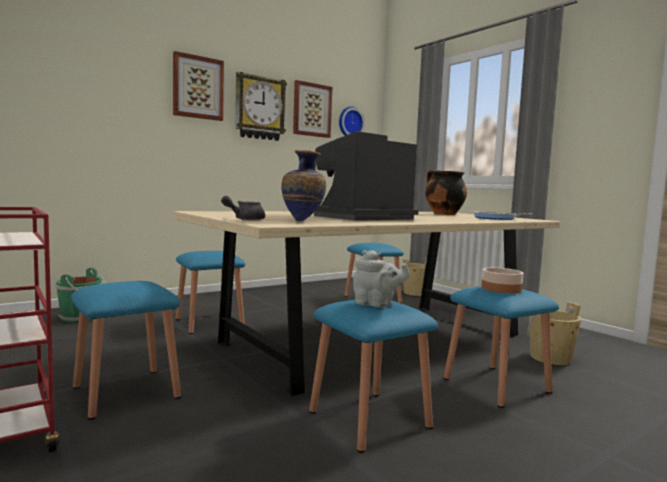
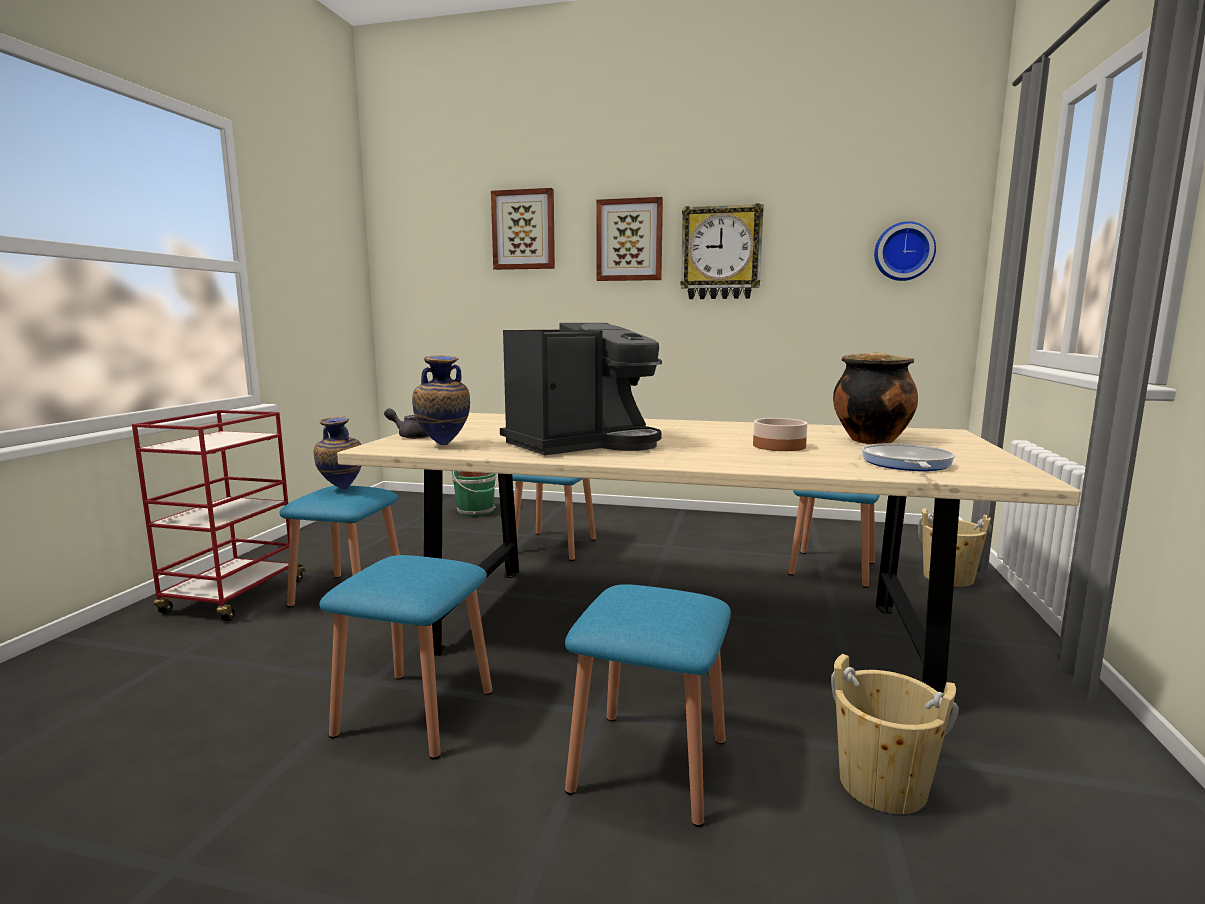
camera: 50 degrees right, 5 degrees up
(124, 284) = (340, 490): none -> vase
(311, 110) = (818, 241): picture -> picture (524, 230)
(361, 218) = (584, 444): coffee machine -> coffee machine turned 135 degrees clockwise
(376, 305) = (398, 570): grey teapot -> none
(502, 289) = (645, 602): bowl -> bowl (779, 446)

